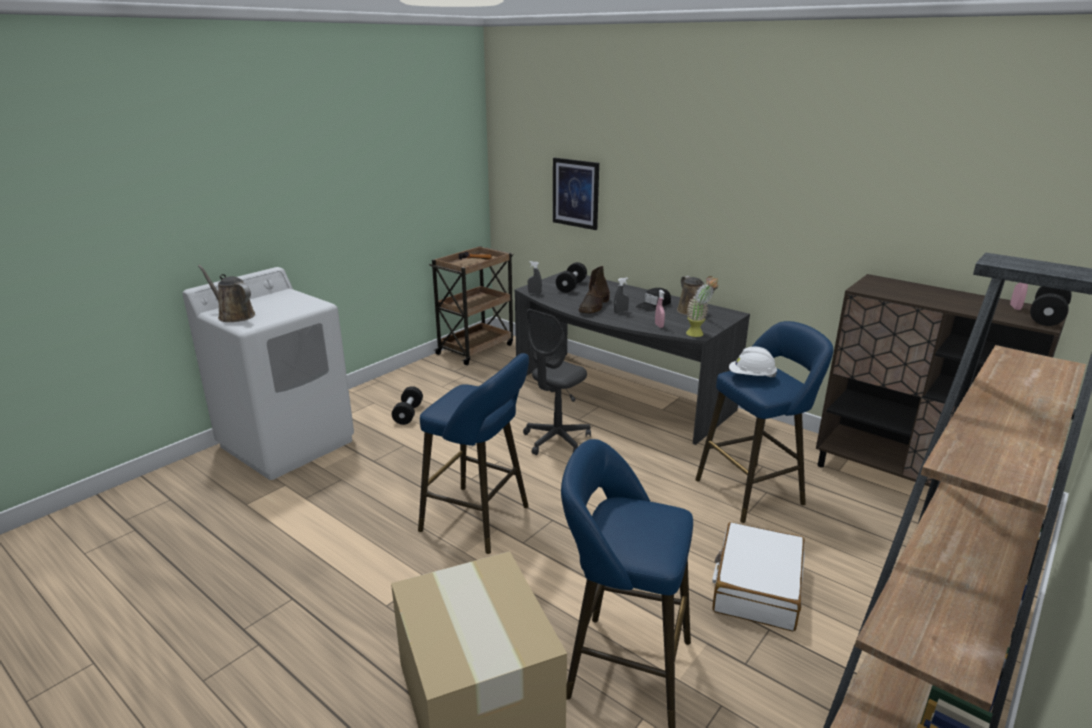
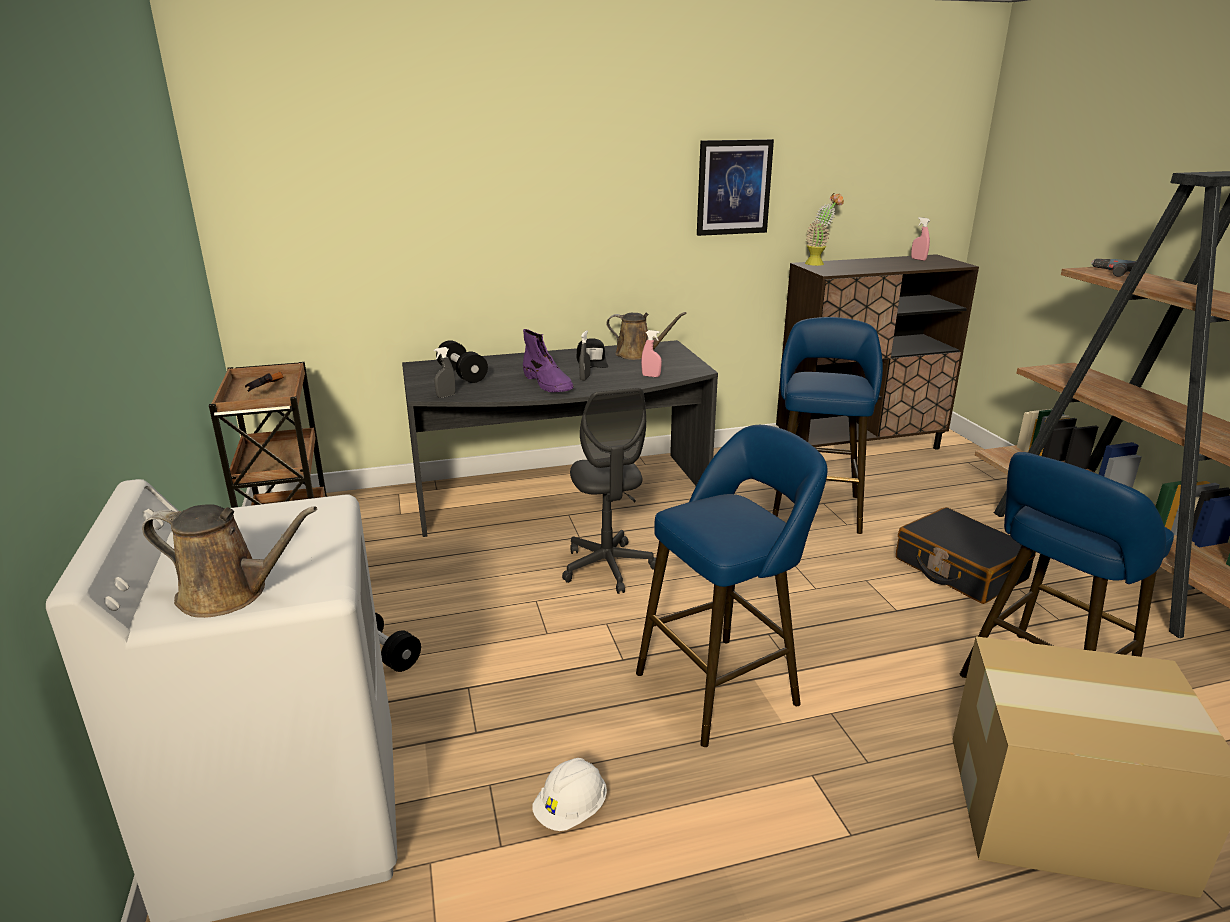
camera: 55 degrees left, 0 degrees up
(234, 315) = (230, 594): brown watering can -> brown watering can turned 150 degrees counterclockwise
(575, 193) = (400, 244): picture -> picture (733, 187)
(594, 307) = (548, 384): brown boot -> purple boot
(698, 335) = (699, 370): potted plant -> potted plant (819, 263)
(751, 377) = (821, 383): white hard hat -> white hard hat (571, 810)
(756, 587) = (959, 569): white suitcase -> black suitcase
(1028, 365) = (1110, 272): none -> power drill
(1046, 316) = (945, 260): black dumbbell -> none

